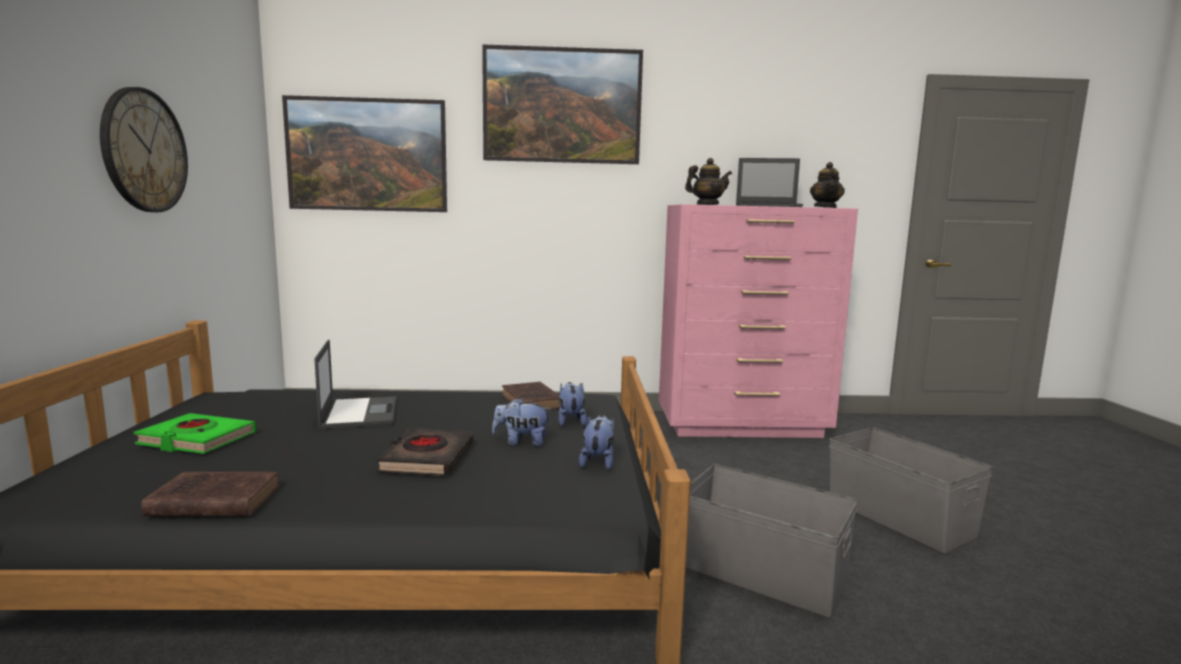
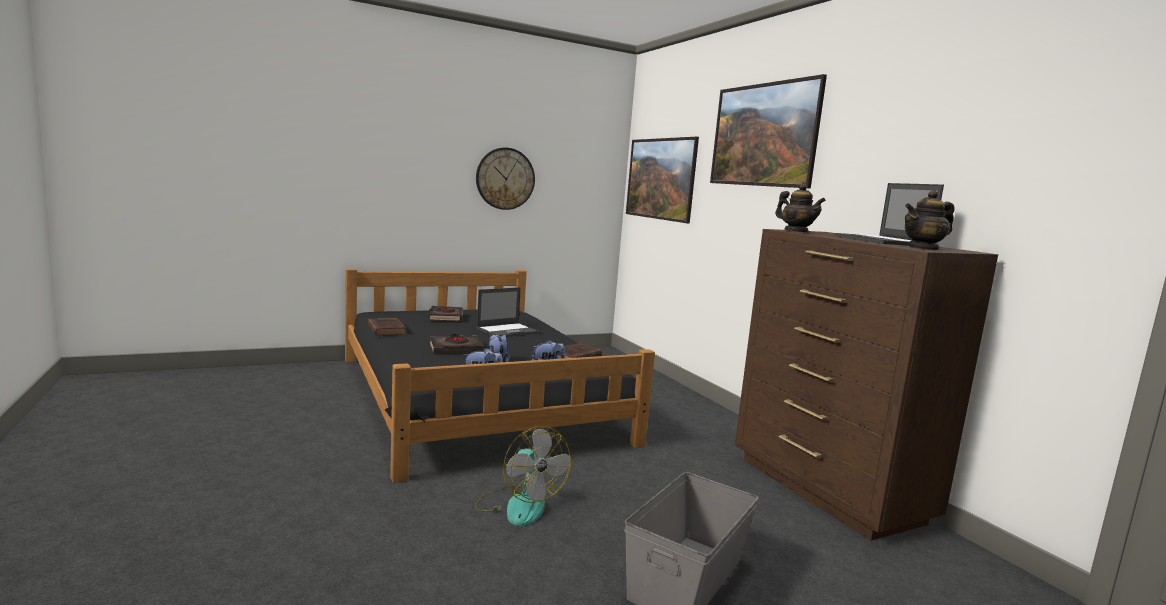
camera: 65 degrees right, 0 degrees up
(197, 440) = (445, 317): green book -> black book
(743, 426) = (827, 490): pink dresser -> brown dresser
(761, 572) = (519, 505): grey storage box -> fan

